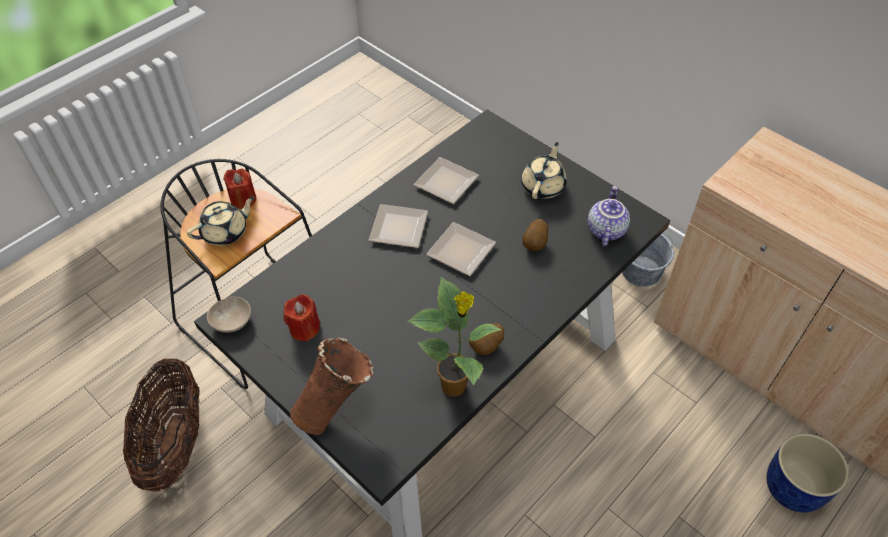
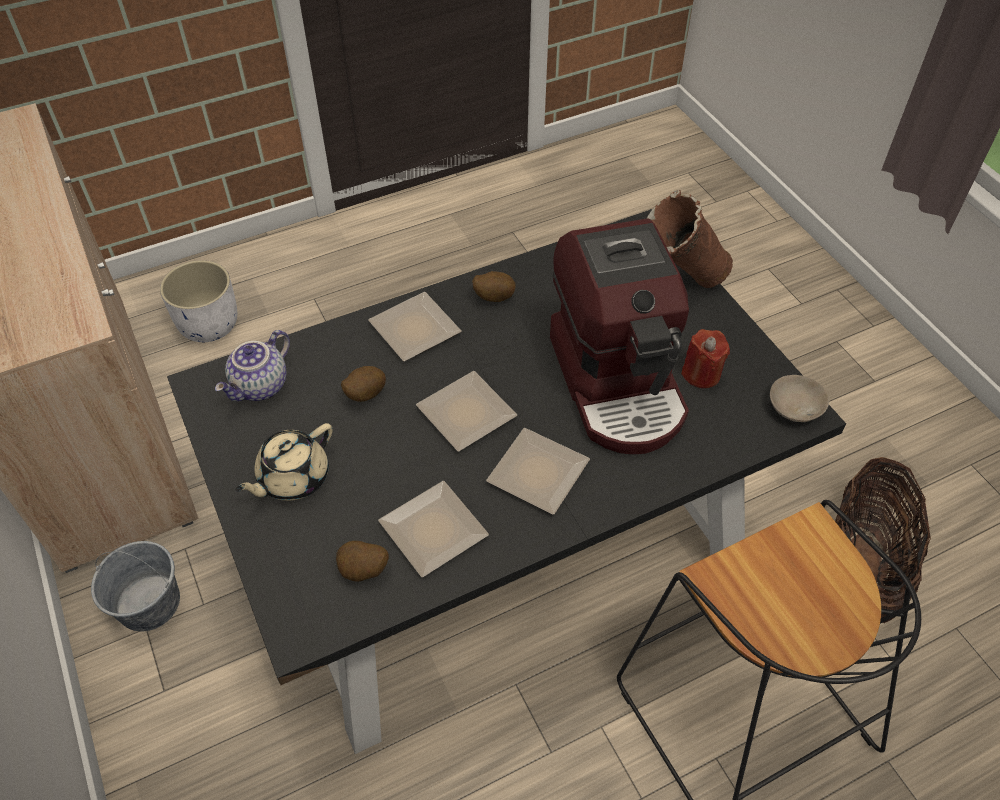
camera: 160 degrees left, 0 degrees up
(226, 232) = (804, 573): beige teapot -> none
(243, 199) = (774, 635): red candle -> none
(364, 303) = (619, 383): none -> coffee machine
(455, 386) = (546, 271): potted plant -> none
(472, 155) = (364, 572): none -> potato
(530, 298) = (414, 332): none -> plate
(793, 487) = (208, 325): blue planter -> white planter

